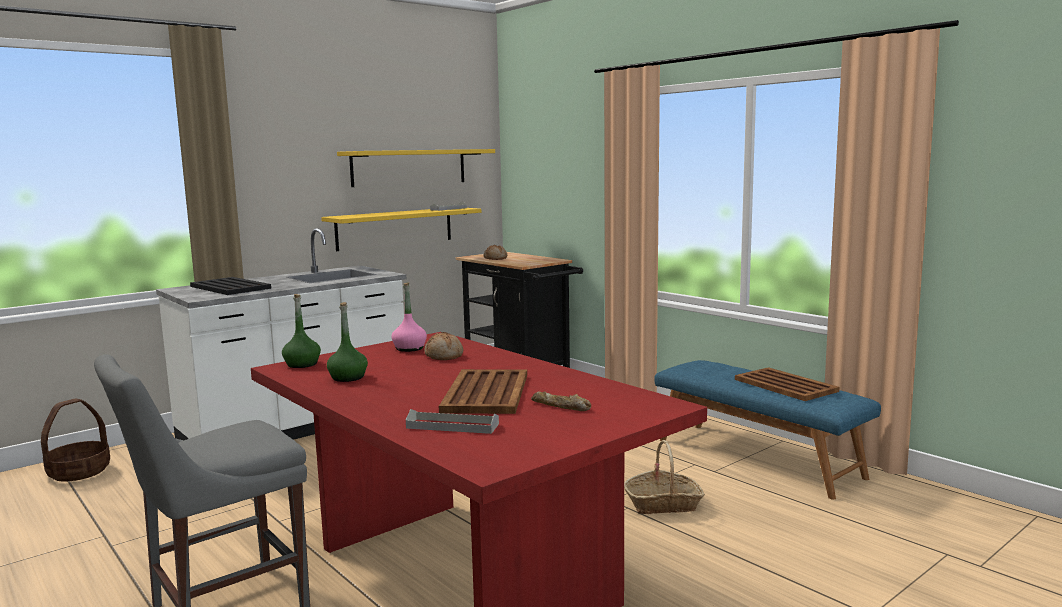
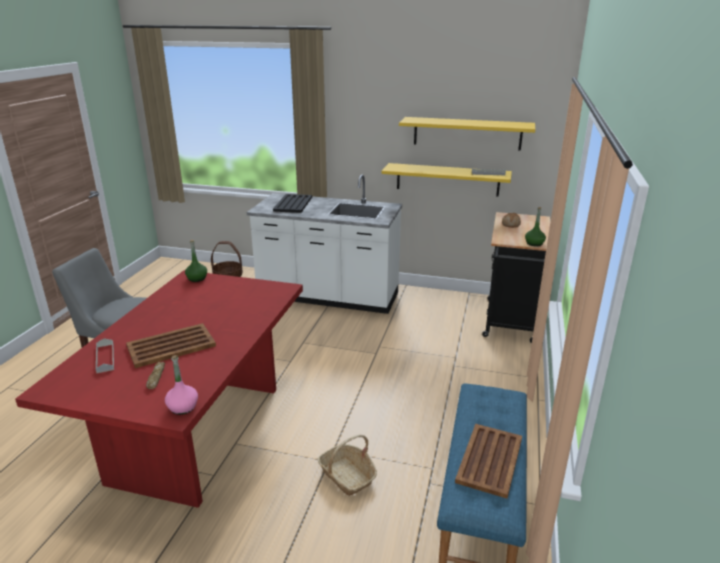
camera: 55 degrees right, 15 degrees up
(348, 378) = (179, 299): green bottle -> green bottle (534, 243)
(409, 348) = (251, 291): pink bottle -> pink bottle (182, 407)
(444, 356) = (243, 306): bread -> none

